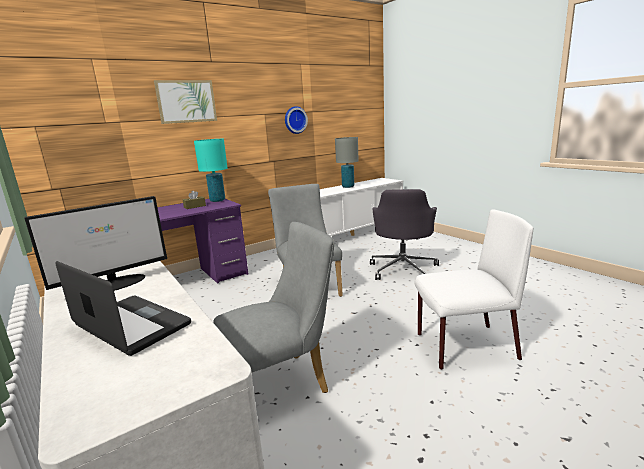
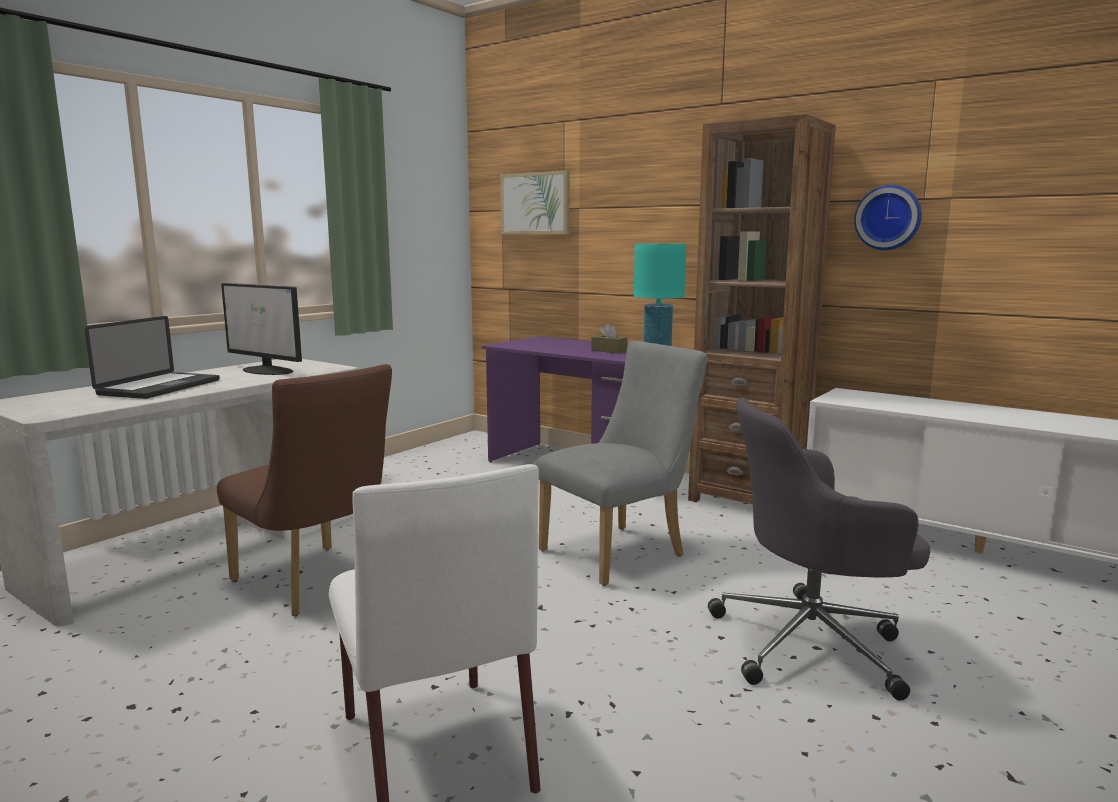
camera: 70 degrees right, 5 degrees down
(186, 101) = (666, 177): picture -> picture (535, 203)
(275, 255) = (748, 499): none -> brown bookcase
(283, 384) = (316, 584): grey chair -> brown chair
(348, 186) = (999, 413): grey table lamp -> none

